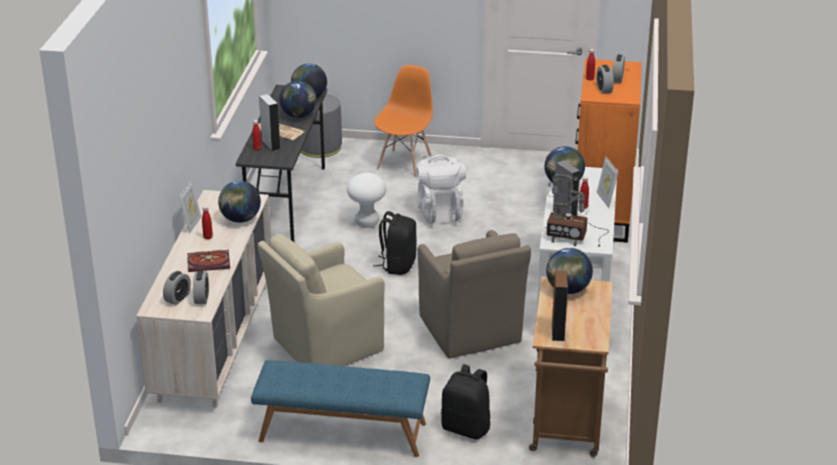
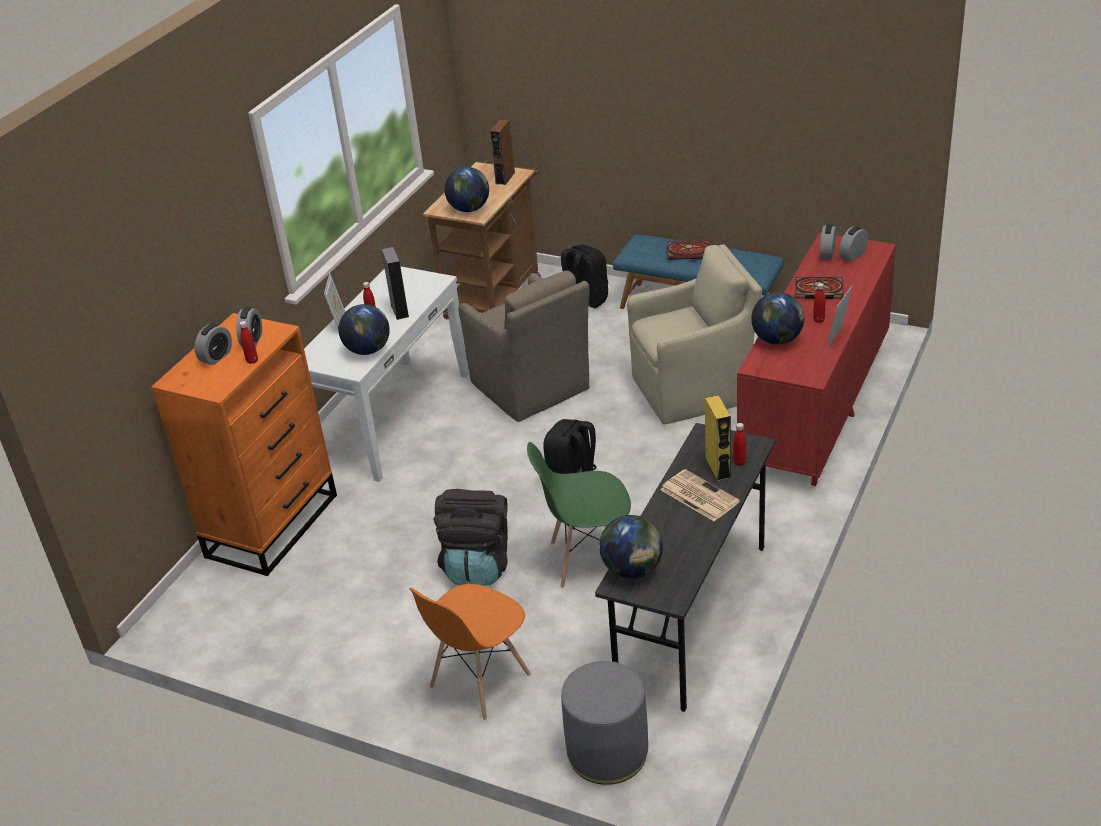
camera: 160 degrees left, 5 degrees up
(215, 341) = (816, 408): beige dresser -> red dresser
(271, 145) = (718, 468): grey speaker -> yellow speaker
(299, 115) = (661, 526): globe -> none
(350, 383) = (689, 251): none -> book
(367, 223) = (587, 559): white stool -> green chair
(439, 212) = (477, 565): white backpack -> black backpack
(470, 331) = (531, 388): brown armchair -> brown armchair turned 150 degrees clockwise
(572, 236) = (412, 285): table lamp -> none

